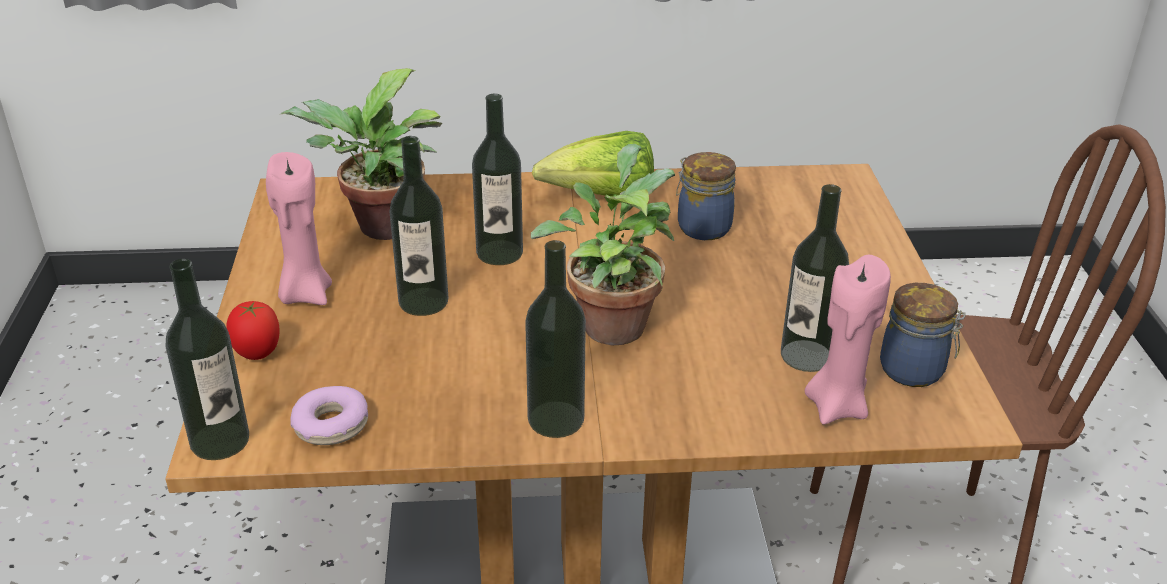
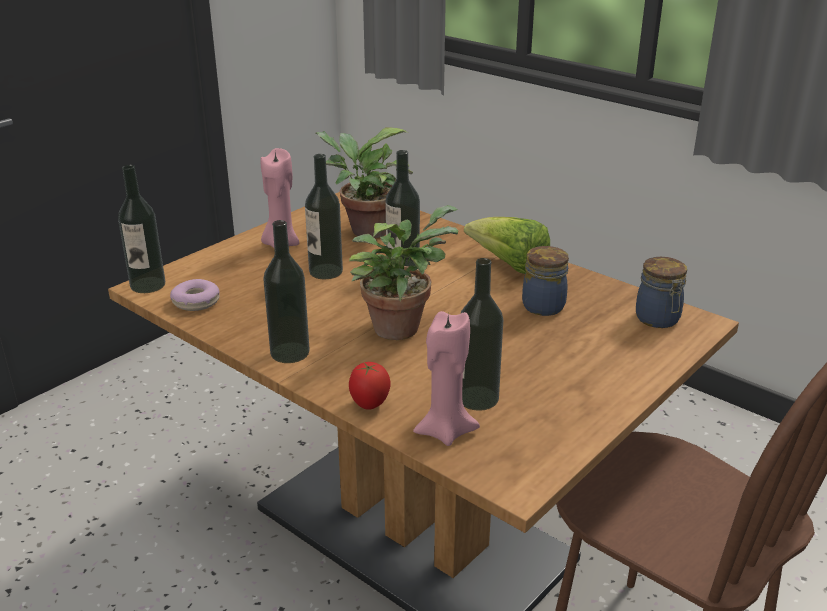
camera: 45 degrees right, 5 degrees down
(257, 354) = (219, 259): tomato -> tomato (369, 405)
(914, 371) = (531, 443): jar -> jar (658, 319)

